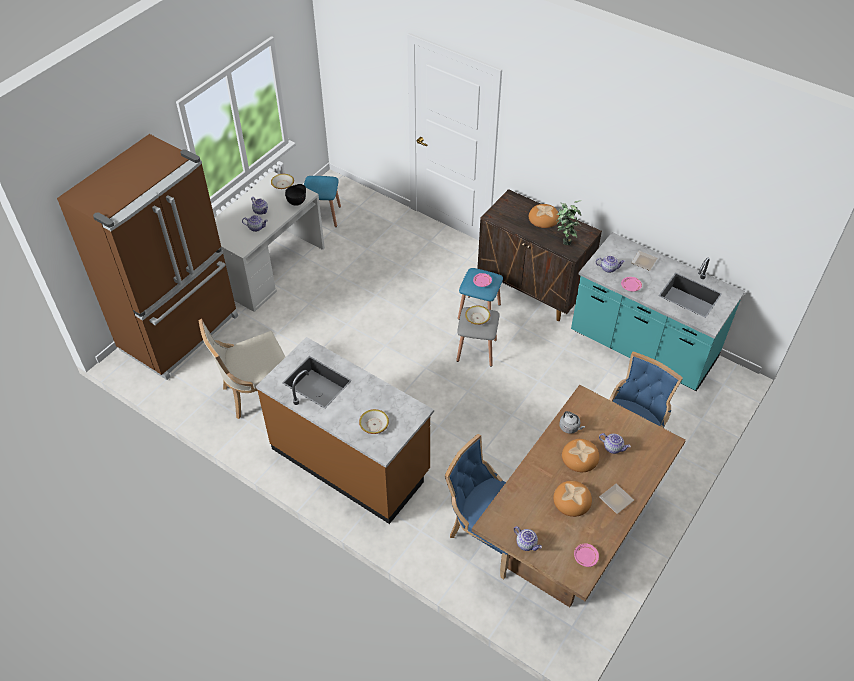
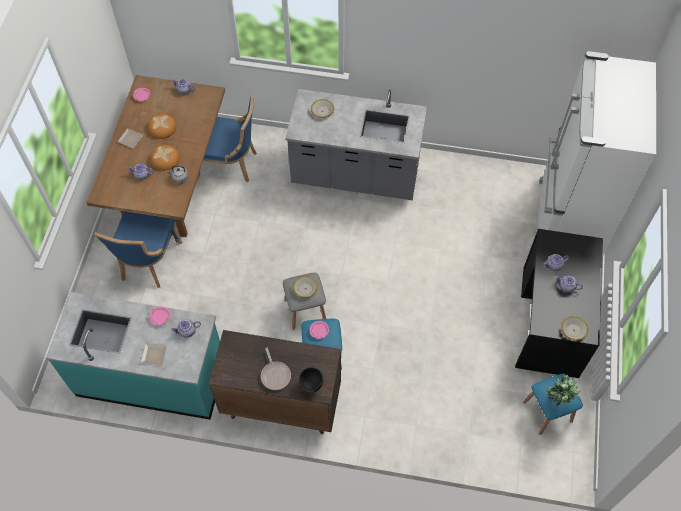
camera: 155 degrees right, 10 degrees up
(181, 333) = (565, 222): brown fridge -> white fridge
(256, 393) = (462, 197): beige chair -> none
(268, 267) = (550, 321): white desk -> black desk
(297, 202) = (540, 313): black bowl -> black bowl (311, 386)
(351, 460) = (355, 176): brown counter -> grey counter
(543, 218) = (275, 375): bread -> frying pan
(565, 239) = (243, 354): potted plant -> potted plant (557, 400)

